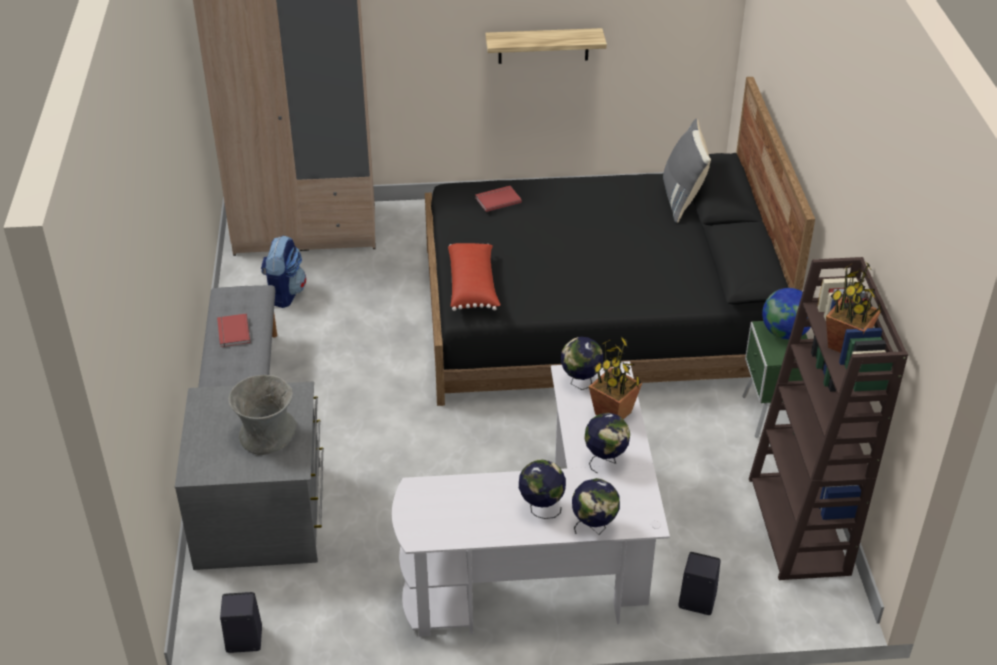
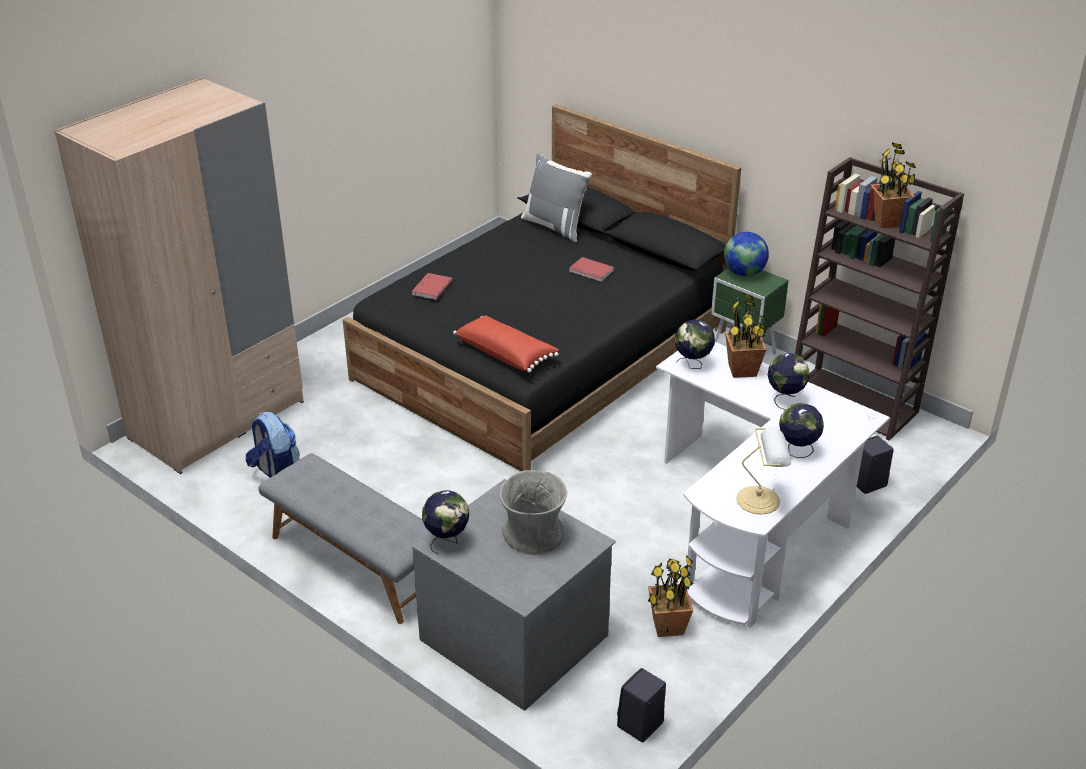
camera: 45 degrees left, 5 degrees down
(232, 332) = (340, 502): red book -> red book (590, 271)
(364, 588) = (667, 626): none -> potted plant
(447, 524) = (760, 500): none -> table lamp
(543, 45) = (364, 146): shelf -> none
(594, 528) = (844, 441): globe -> globe (447, 541)

